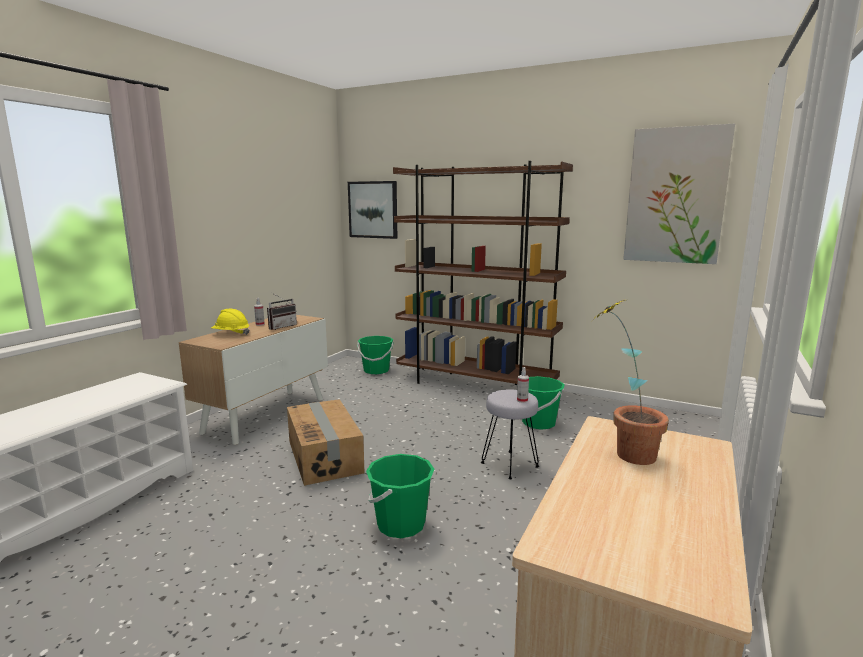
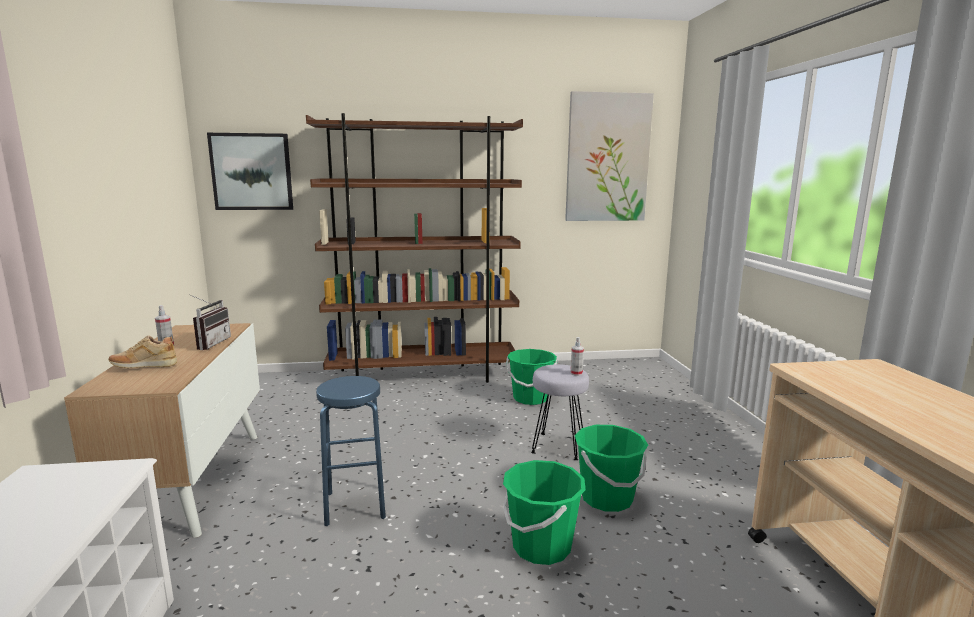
camera: 35 degrees left, 0 degrees up
(231, 334) = (144, 367): yellow hard hat -> beige shoe
(325, 456) = (355, 505): cardboard box -> blue stool
(376, 370) = (285, 384): green bucket -> green bucket (607, 498)
(623, 452) = (856, 385): potted plant -> none

